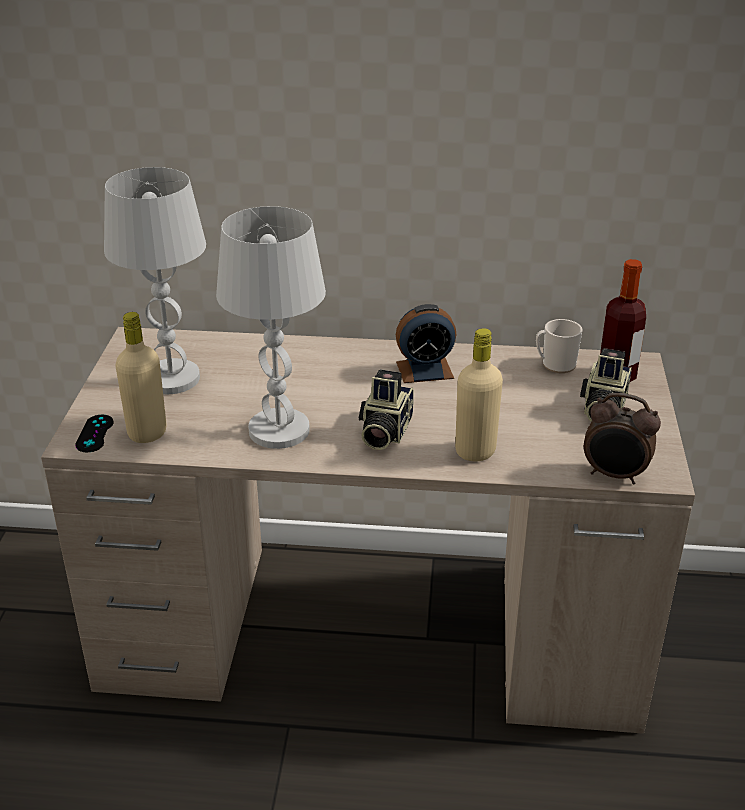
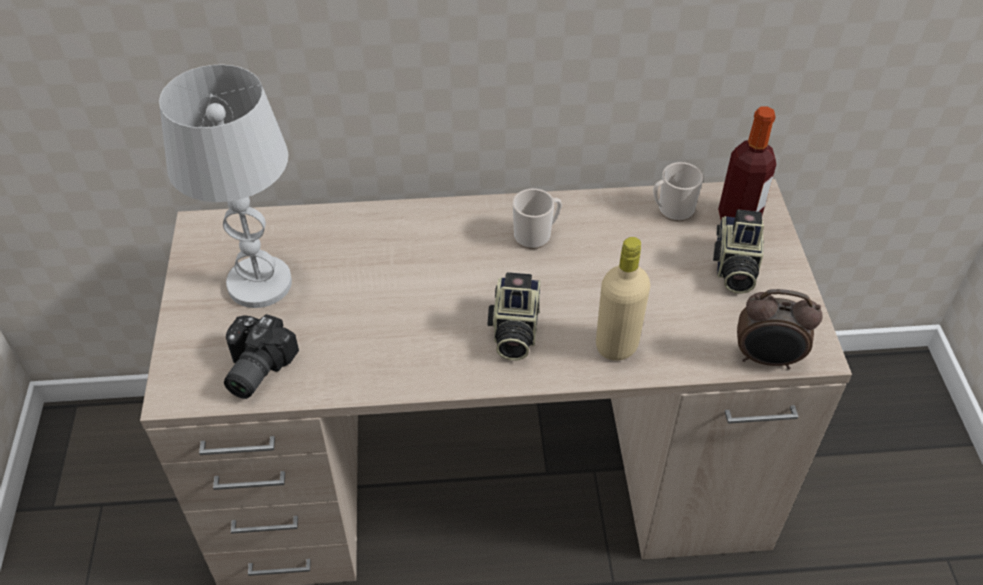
camera: 10 degrees left, 15 degrees up
(94, 434) = (193, 378): black game controller -> none
(147, 433) = (253, 368): beige bottle -> camera
(278, 430) = (398, 345): white table lamp -> none
(424, 370) = (536, 235): alarm clock -> mug

